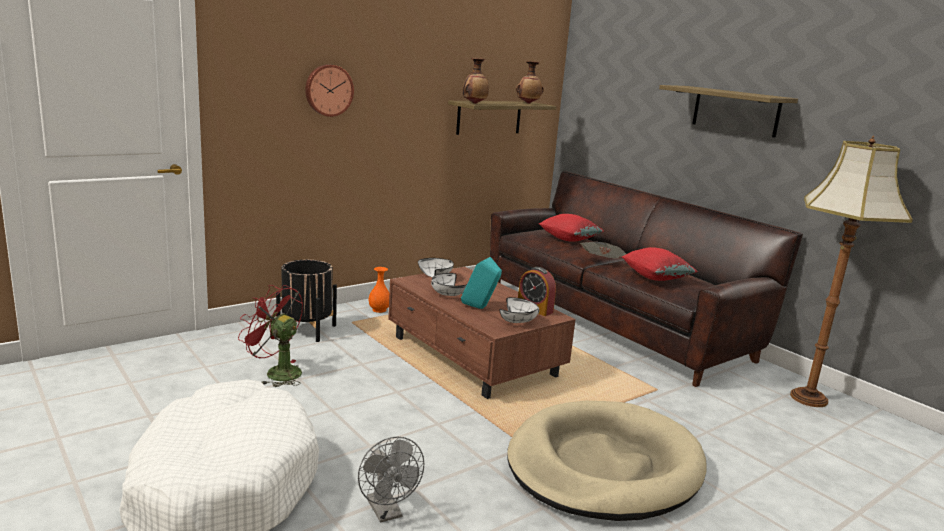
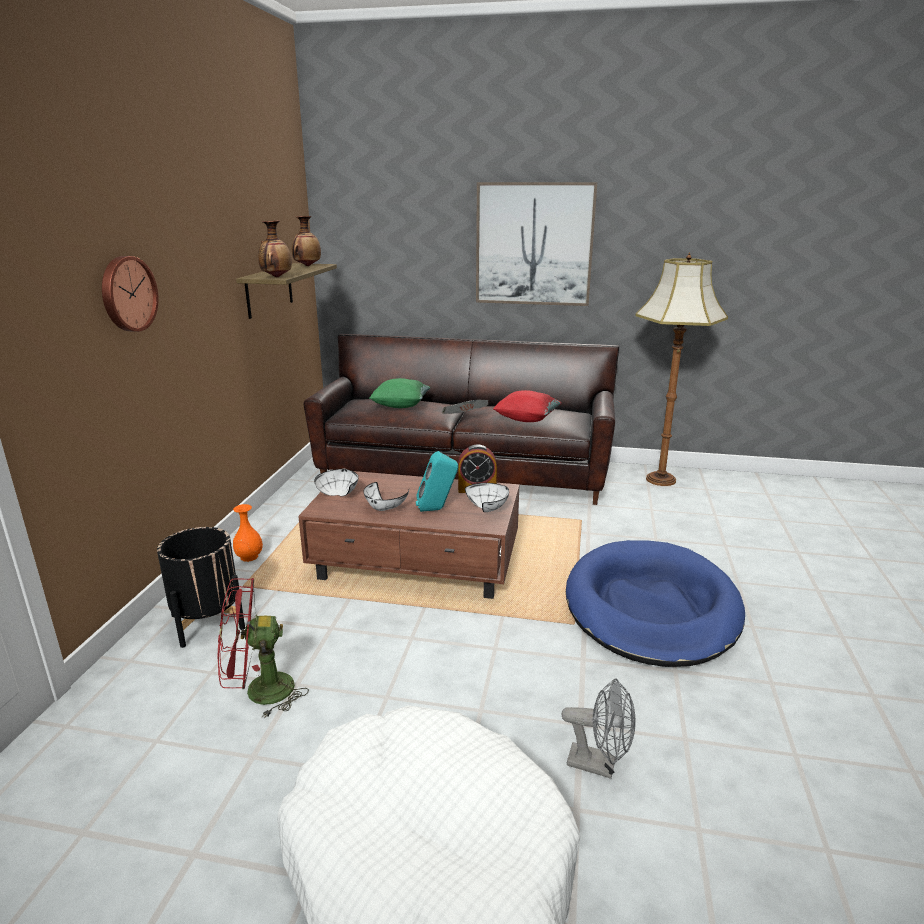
camera: 40 degrees left, 5 degrees up
(569, 239) = (400, 406): red pillow -> green pillow
(603, 466) = (651, 608): beige dog bed -> blue dog bed
(735, 111) = (534, 244): shelf -> picture

